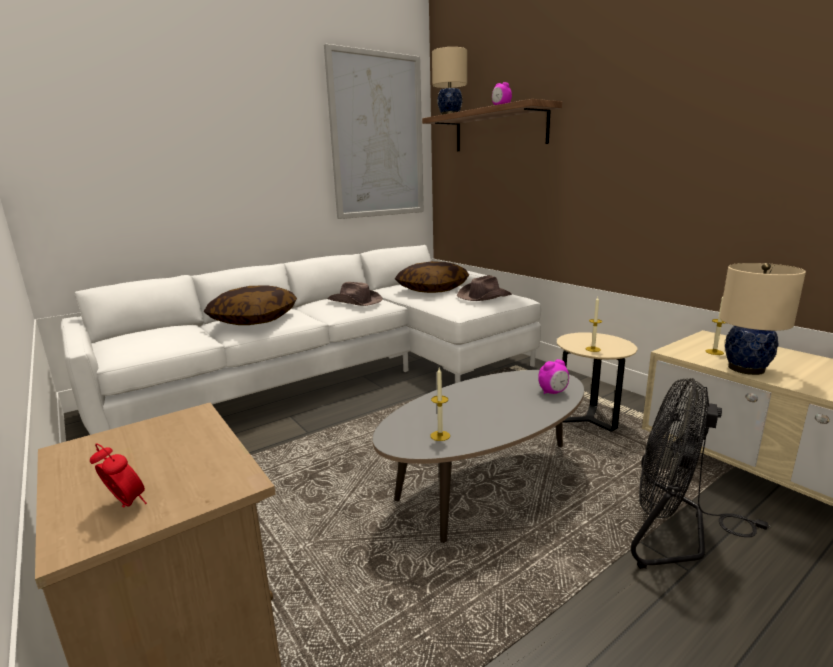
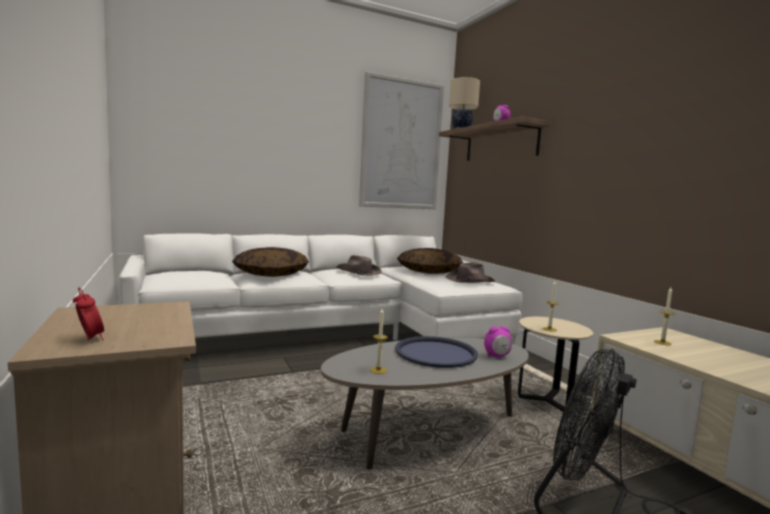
camera: 10 degrees right, 10 degrees down
(488, 399) = (436, 353): none -> blue tray
(746, 369) = (685, 357): beige table lamp -> none

